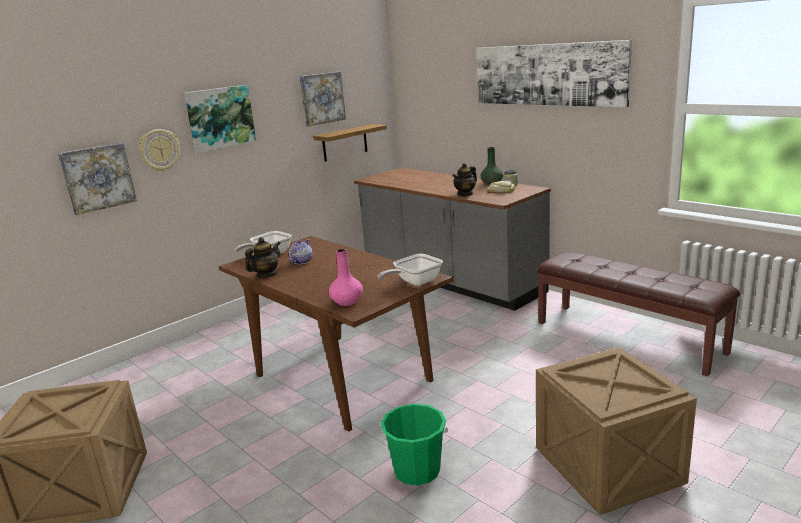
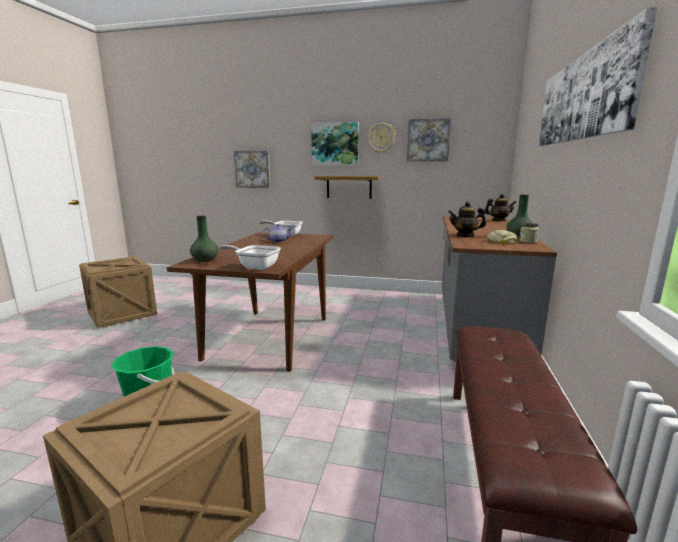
camera: 55 degrees right, 5 degrees down
(159, 150) = (290, 159): wall clock -> wall clock (381, 138)
(266, 275) = (247, 240): teapot -> teapot (498, 220)
(344, 143) = (445, 182): shelf -> shelf (349, 187)
(347, 302) = (205, 260): pink vase -> green vase

